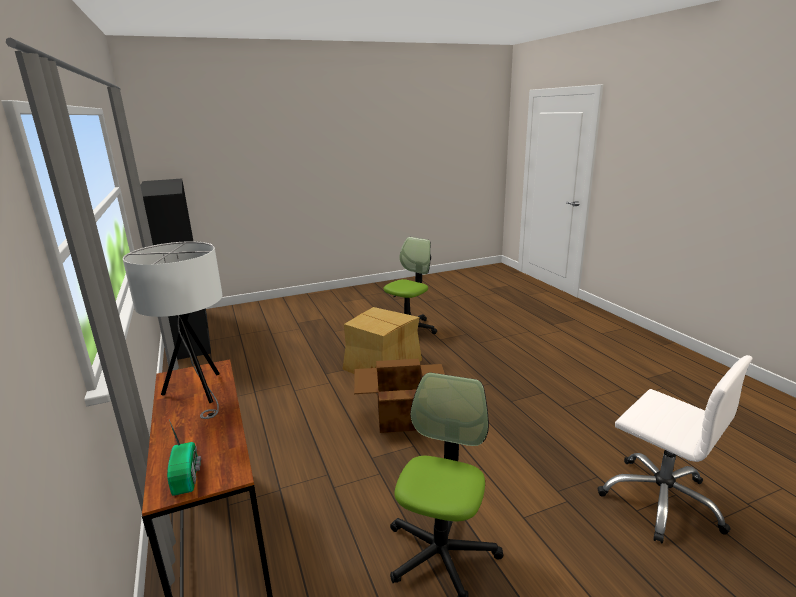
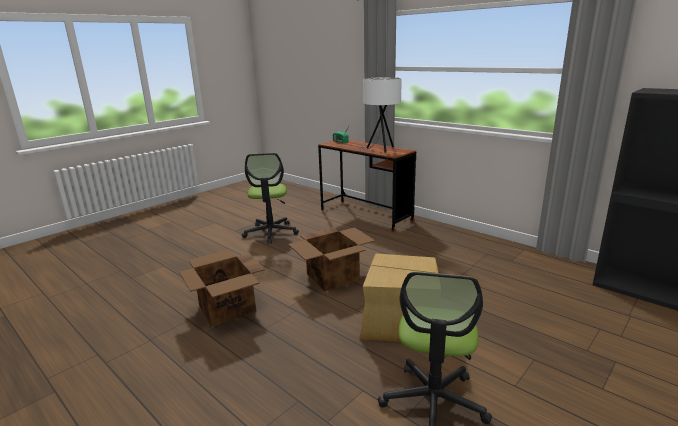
camera: 155 degrees right, 0 degrees up
(524, 409) = (227, 309): none -> cardboard box
(660, 500) = (144, 273): white office chair -> none

